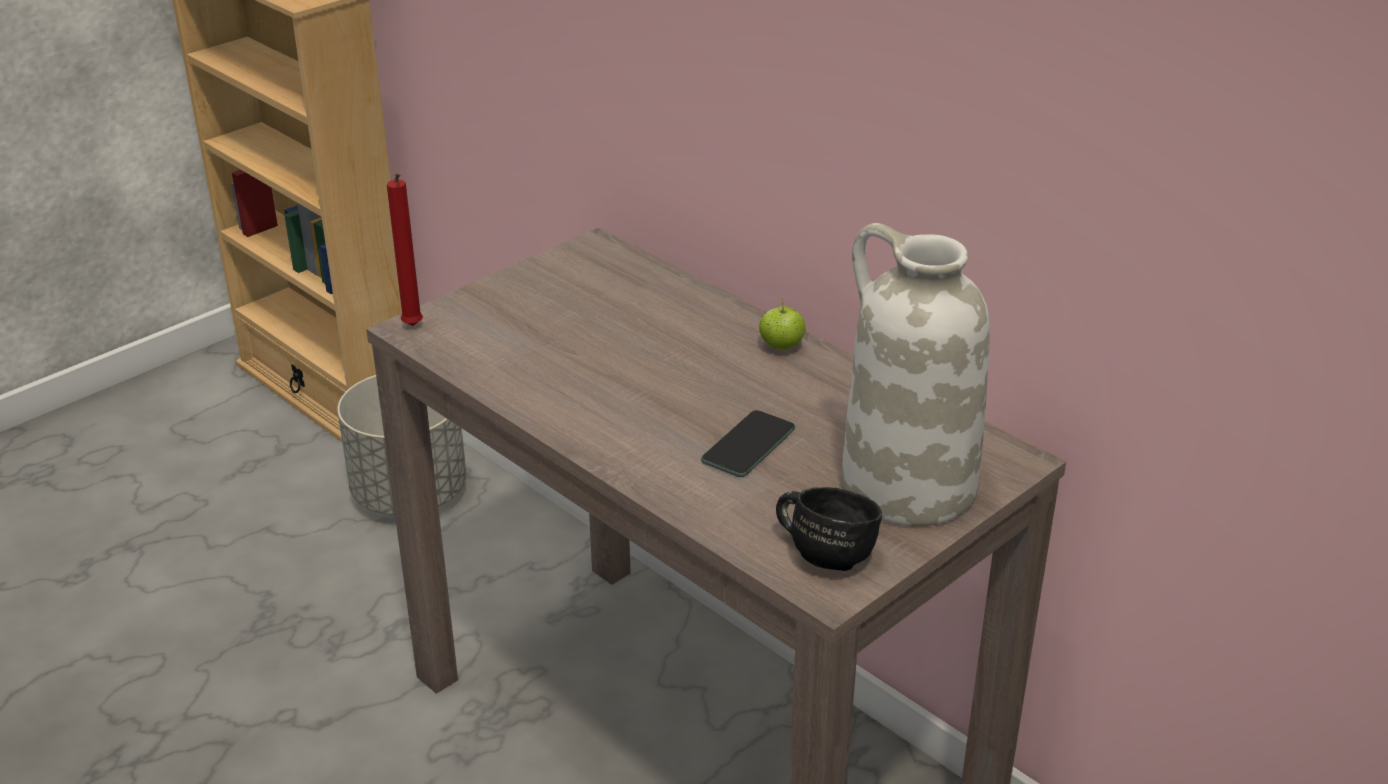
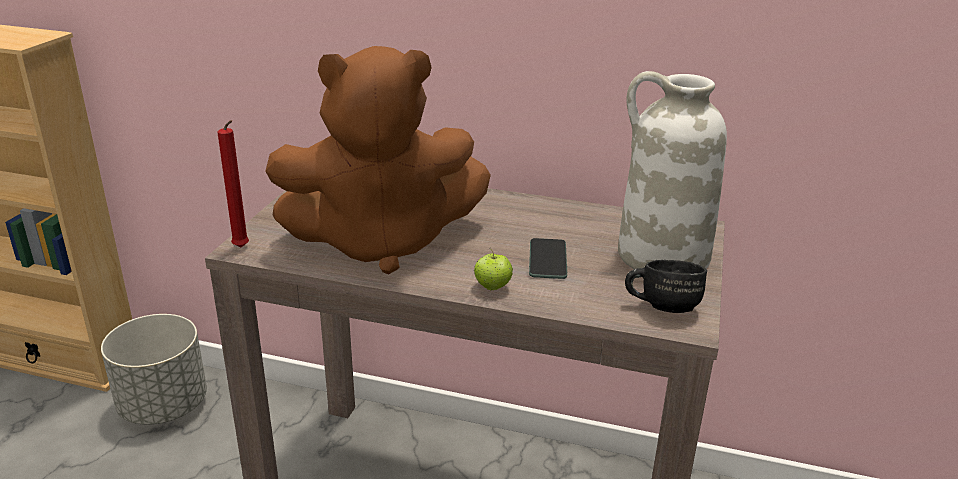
camera: 30 degrees left, 5 degrees down
(571, 363) = (381, 242): none -> brown plush toy
(781, 347) = (505, 202): apple -> apple (492, 287)

